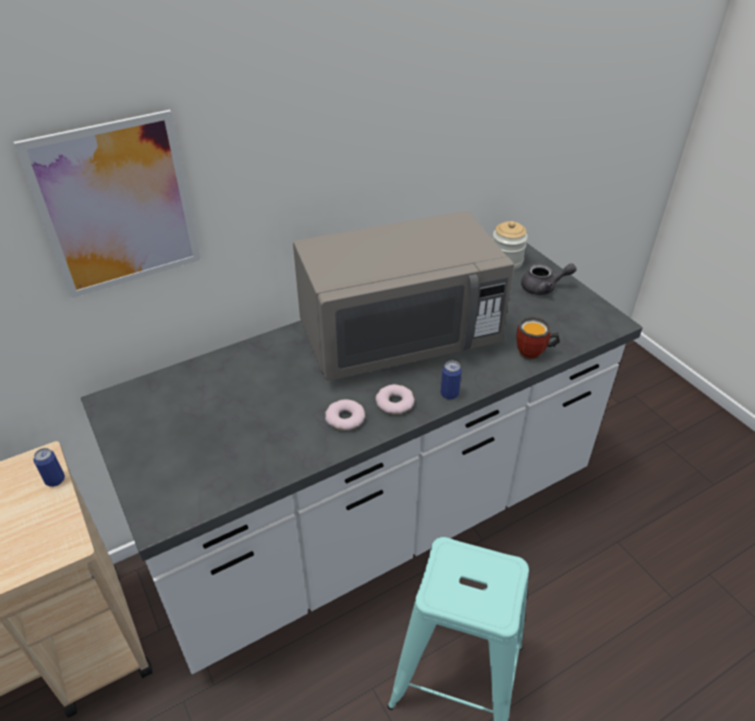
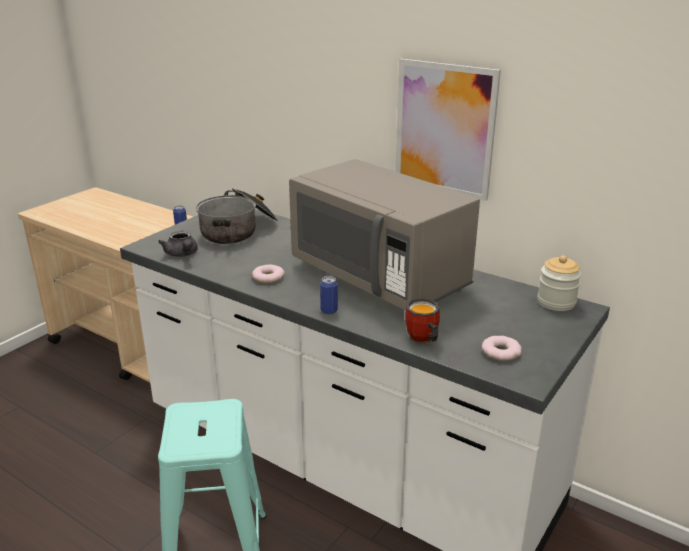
camera: 65 degrees right, 15 degrees down
(117, 206) = (270, 83): picture -> picture (444, 129)
(191, 410) = (238, 230): none -> cooking pot
(394, 402) = (300, 291): donut -> donut (501, 352)
(543, 288) = (537, 329): grey teapot -> grey teapot (182, 254)

